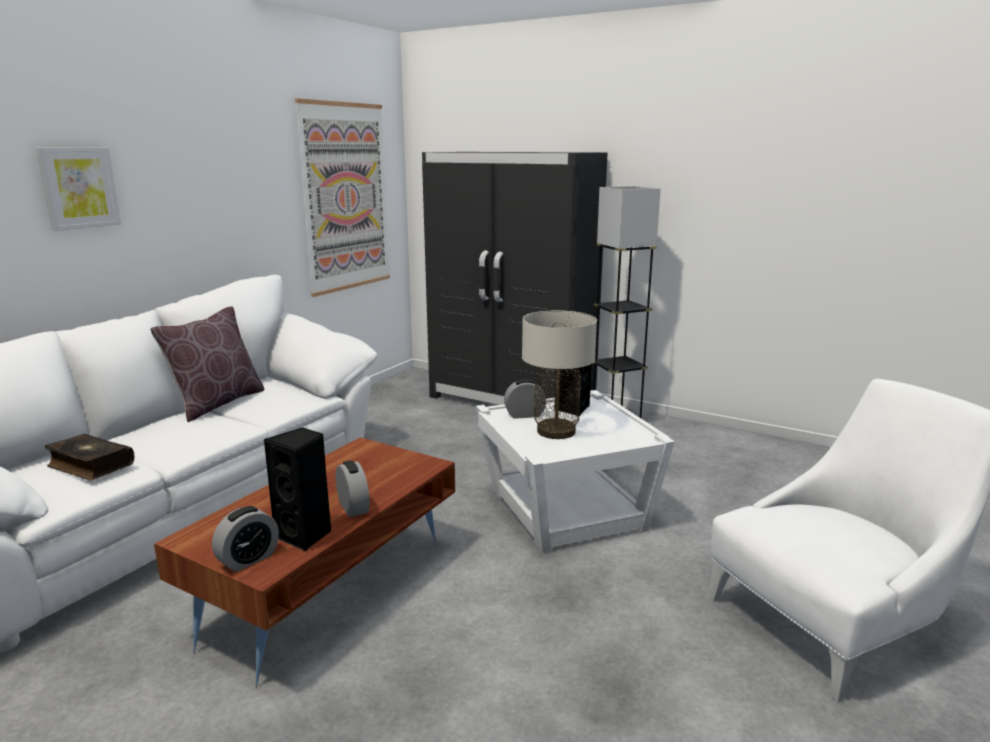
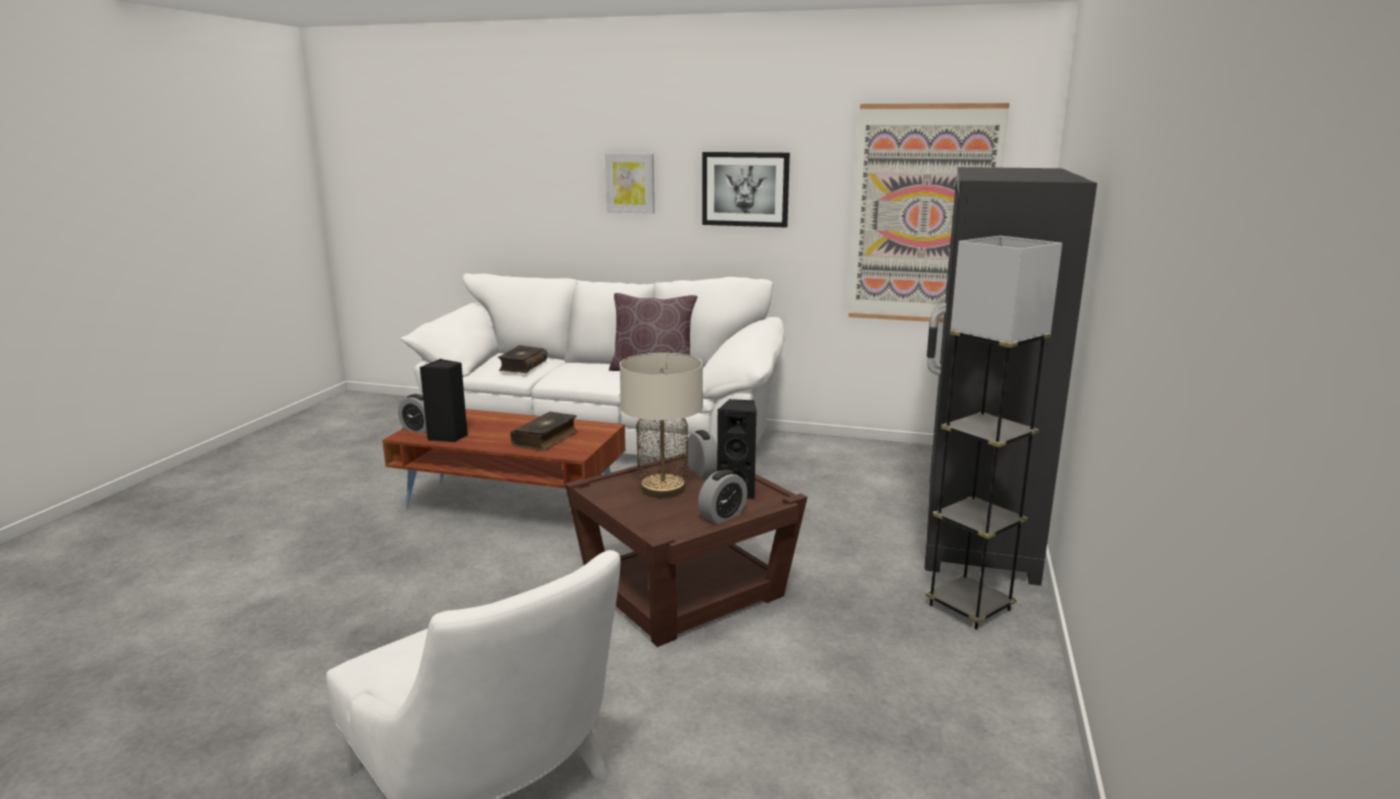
camera: 75 degrees right, 0 degrees up
(213, 185) = (745, 189): none -> picture
(353, 508) = (491, 442): alarm clock -> alarm clock (722, 516)
(371, 476) = (546, 439): none -> book
(565, 509) = (684, 590): white side table -> brown side table

